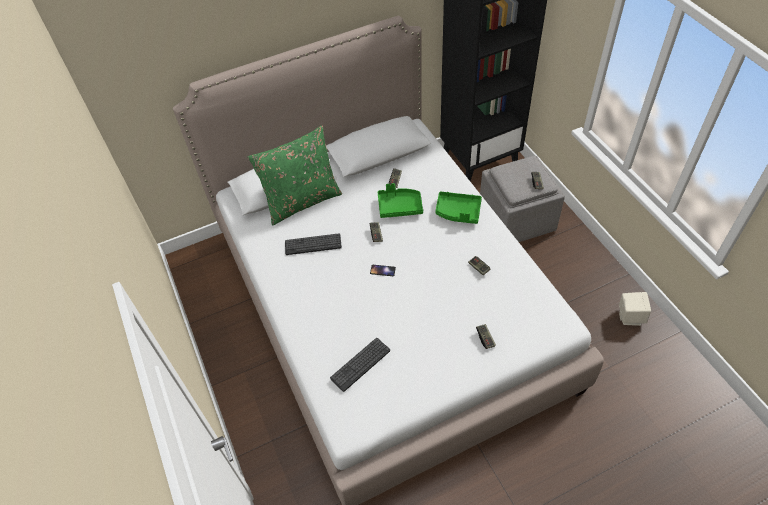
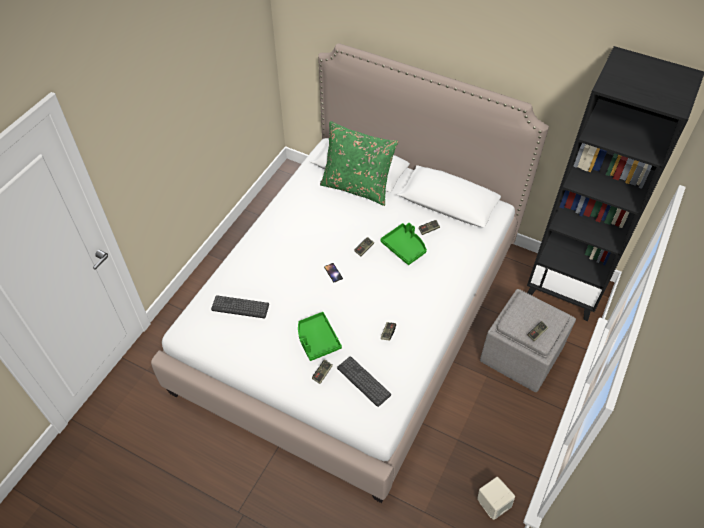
camera: 50 degrees right, 0 degrees up
(313, 244) = (322, 218): keyboard -> keyboard (363, 381)
(458, 212) = (433, 288): green tray -> green tray (317, 340)

